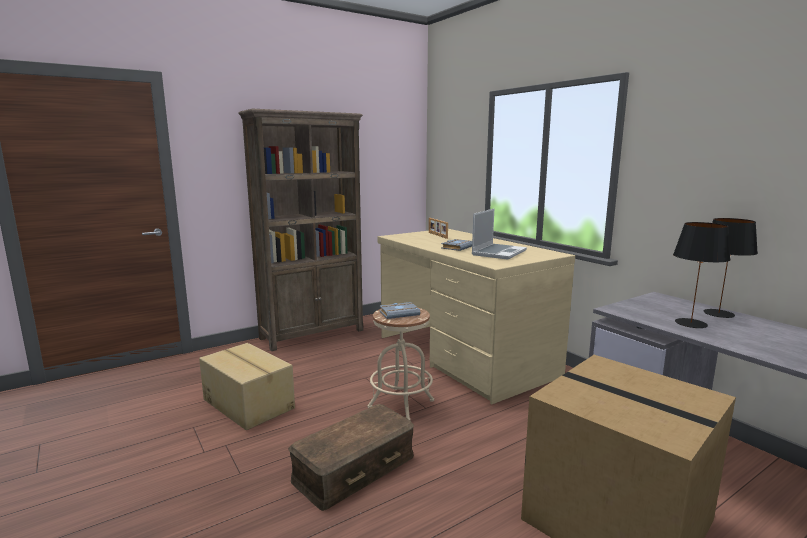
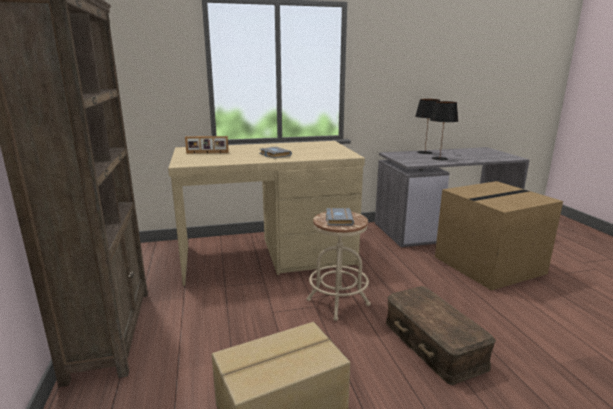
camera: 70 degrees left, 5 degrees up
(498, 252) = (309, 150): laptop -> none

